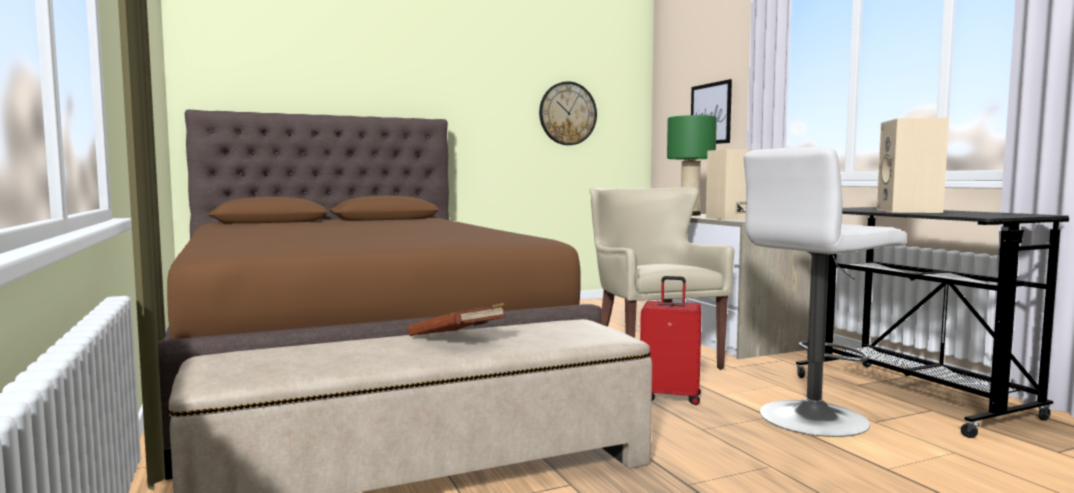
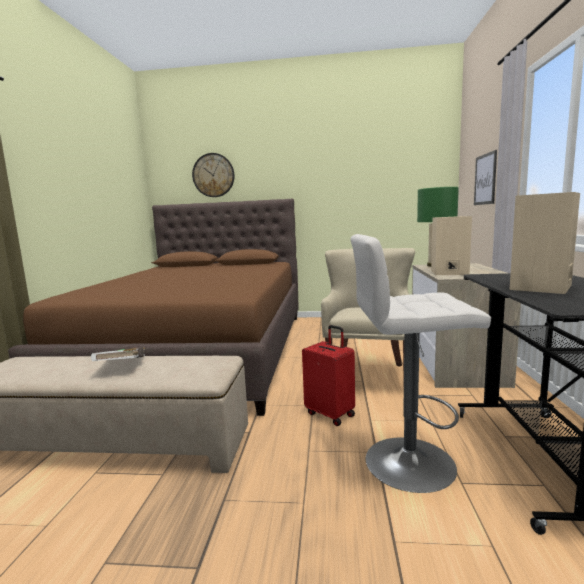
camera: 30 degrees right, 5 degrees up
(457, 340) = (123, 366): brown book -> white book
(567, 113) = (385, 186): wall clock -> wall clock (213, 175)

